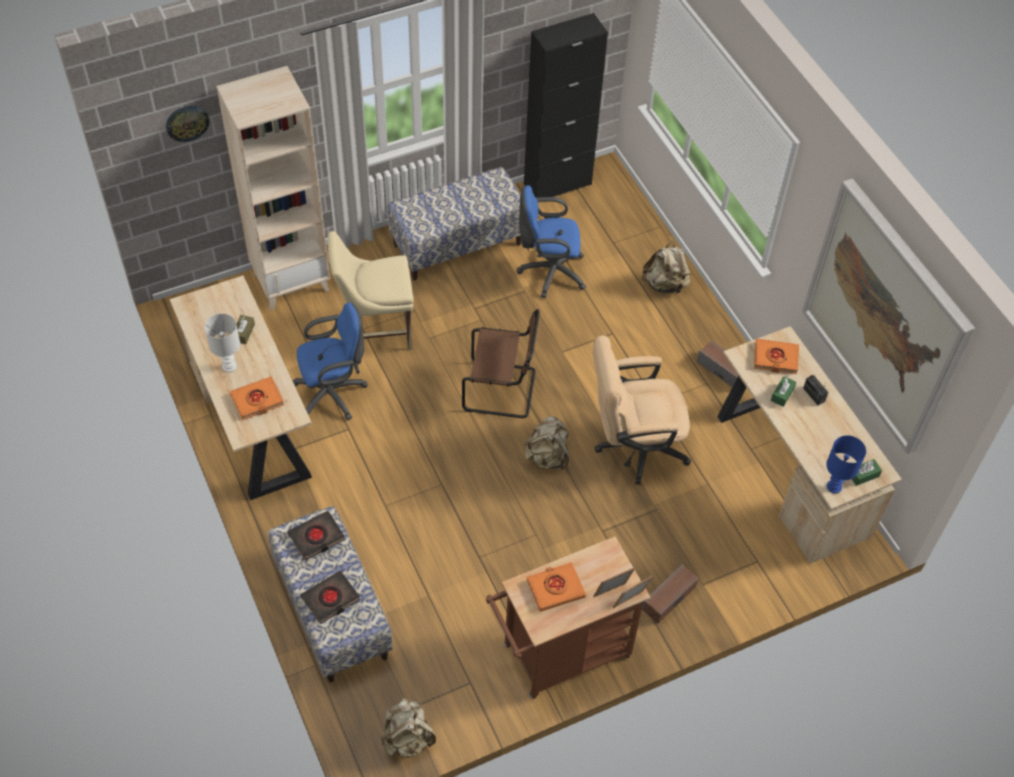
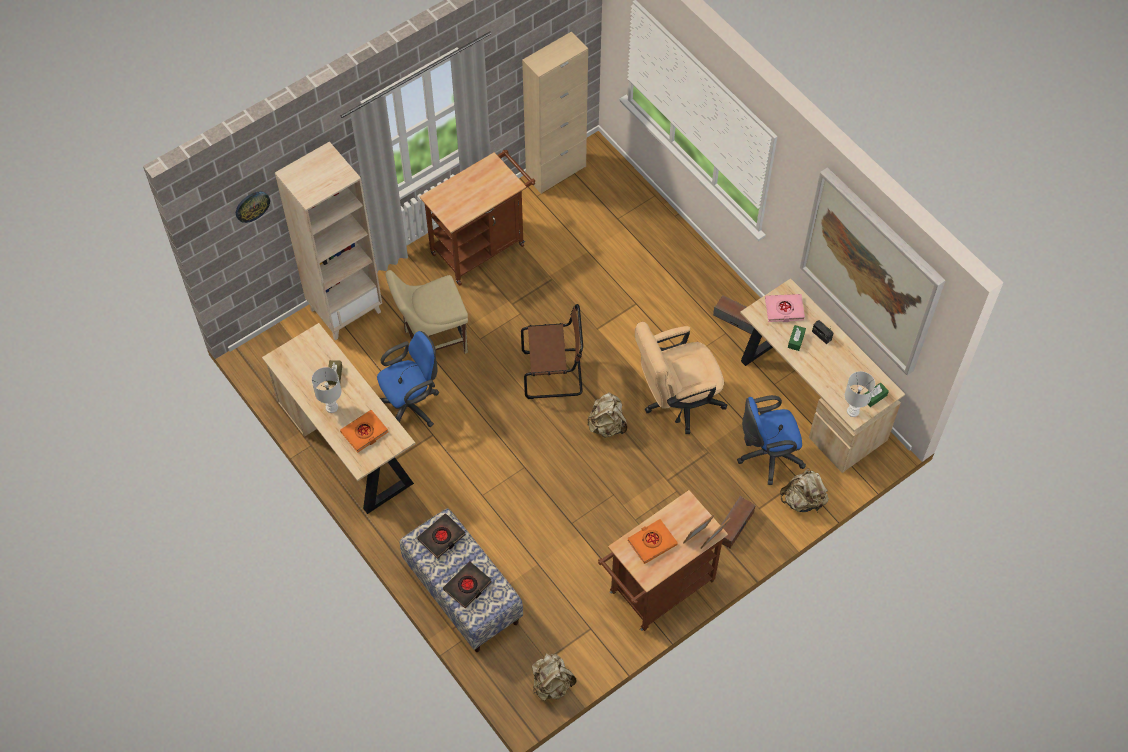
camera: 10 degrees left, 5 degrees up
(457, 244) = (482, 246): bench -> brown cart
(549, 272) = (568, 257): blue office chair -> blue office chair (767, 456)
(557, 184) = (556, 172): black cabinet -> beige cabinet
(665, 284) = (671, 249): beige backpack -> beige backpack (803, 500)
(775, 358) = (784, 310): orange book -> pink book
(835, 487) = (853, 411): blue table lamp -> white table lamp

